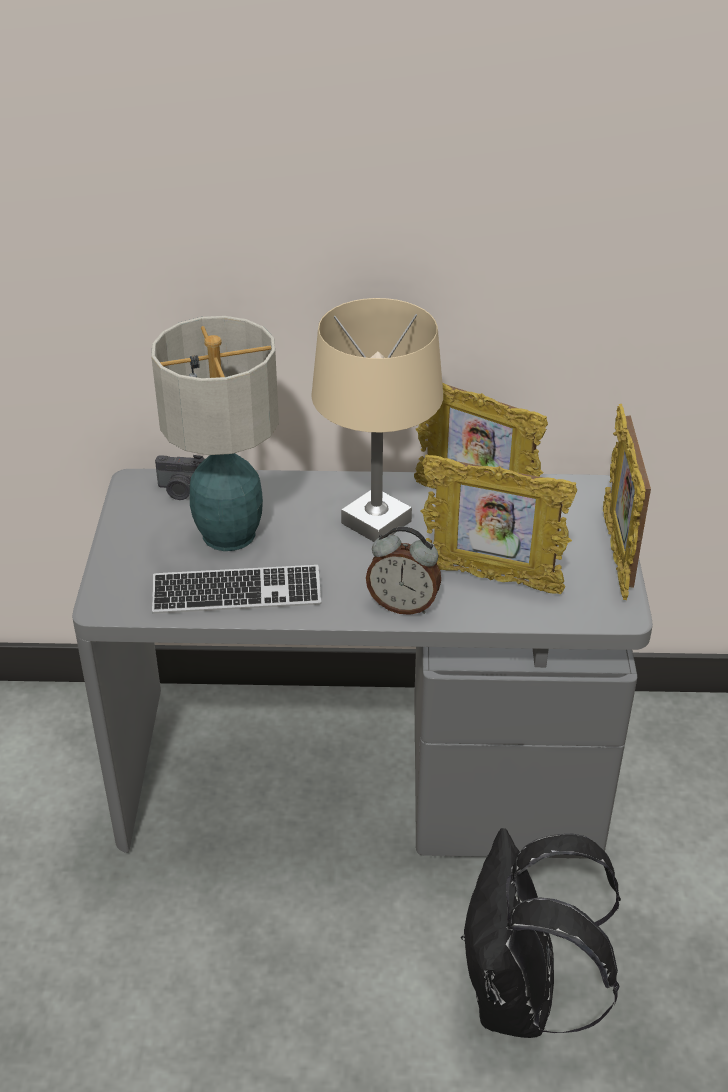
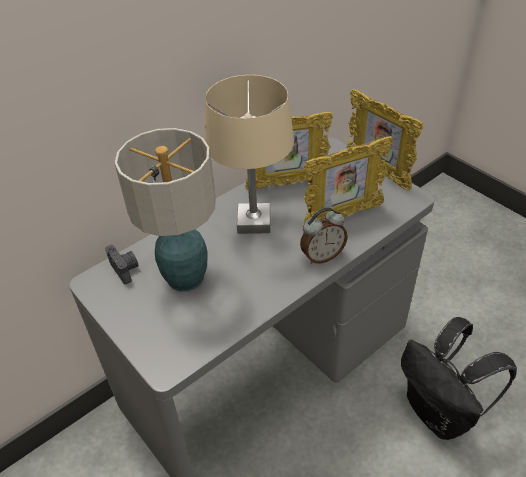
camera: 40 degrees left, 5 degrees up
(182, 490) = (125, 269): camera -> camera turned 90 degrees counterclockwise
(237, 593) = (232, 307): keyboard -> none

